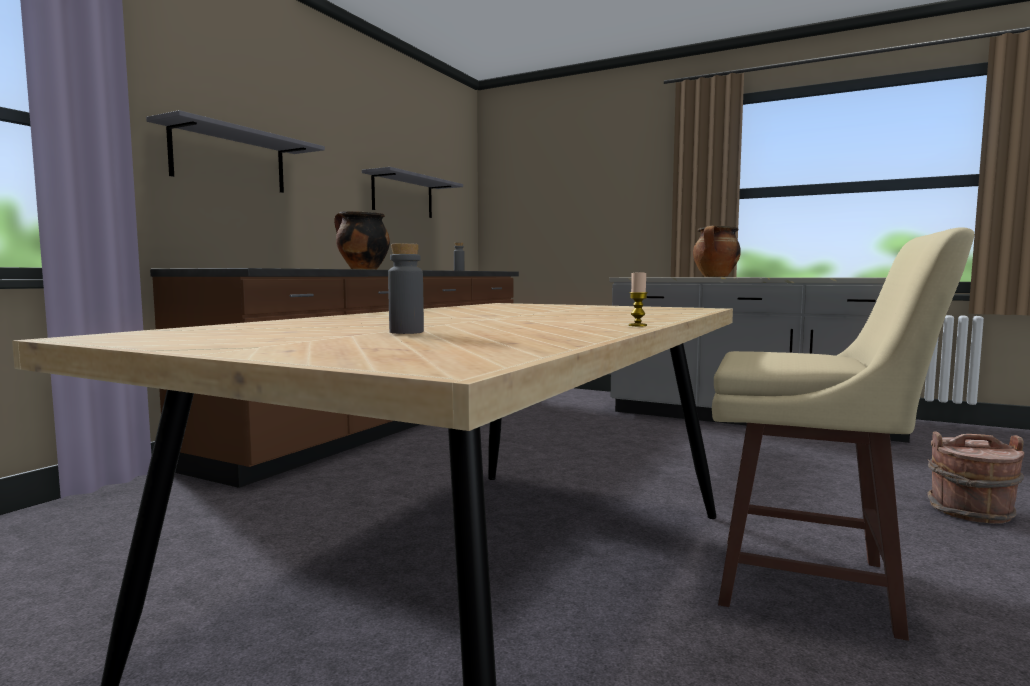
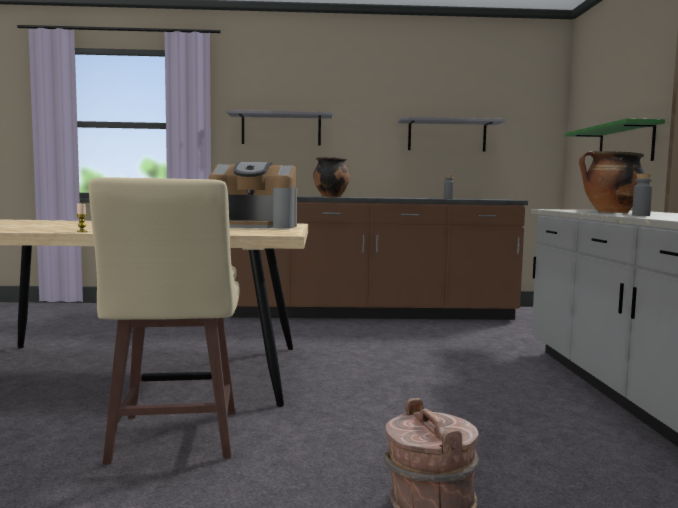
camera: 60 degrees right, 0 degrees up
(406, 332) = (31, 225): grey bottle -> grey bottle (641, 215)
(542, 307) = (254, 226): none -> coffee machine
(587, 221) = (625, 145): none -> green shelf

